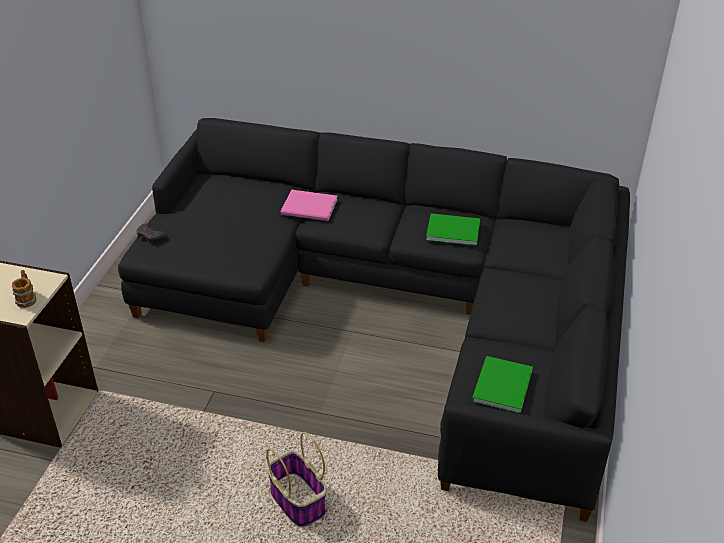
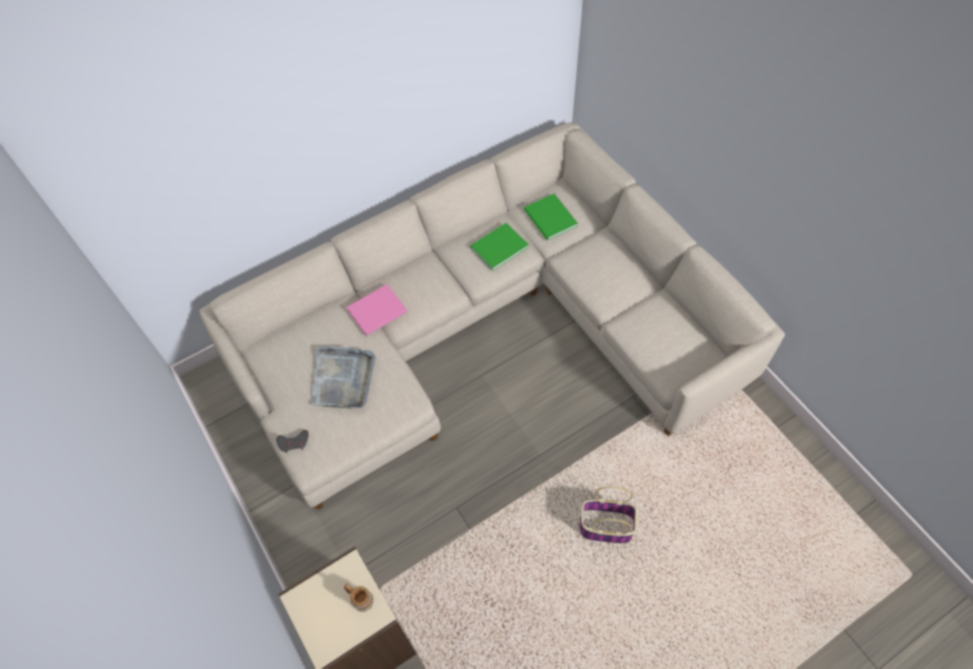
camera: 45 degrees left, 20 degrees up
(229, 224) = (343, 379): none -> grey tray
(399, 306) = (485, 328): black sofa -> beige sofa
(500, 387) = (673, 346): green book -> green book (550, 219)

